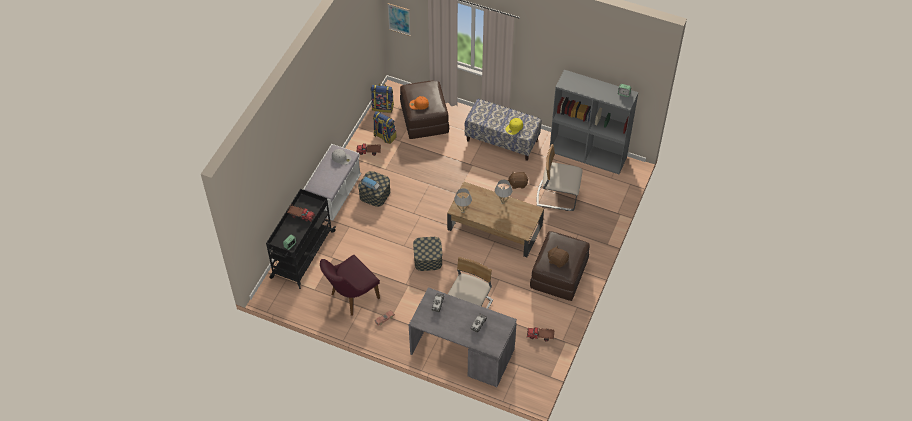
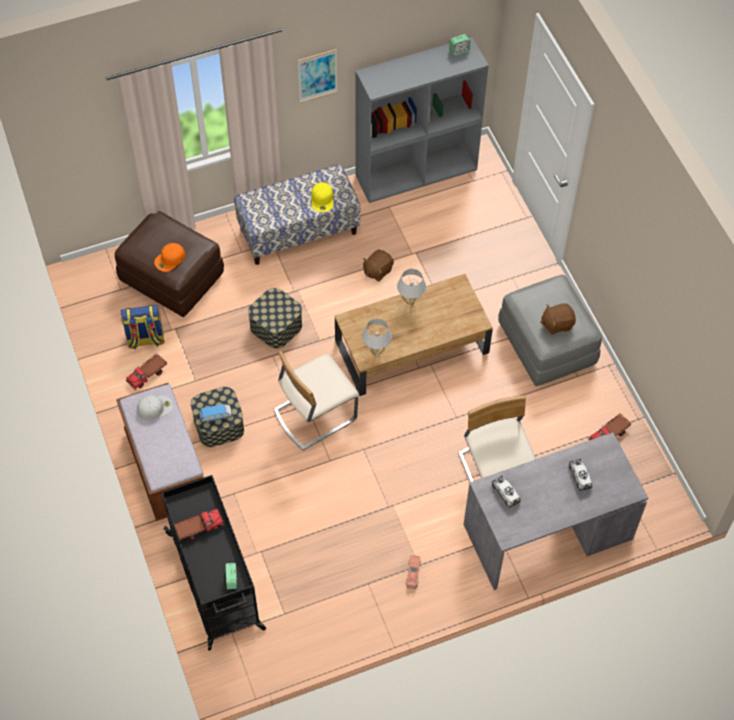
camera: 45 degrees left, 5 degrees up
(333, 194) = (166, 468): white bench -> brown bench
(351, 298) = (341, 583): purple chair -> none
(383, 107) = (99, 302): backpack -> none
(399, 19) = (66, 154): picture -> picture (317, 75)
(428, 259) = (378, 452): storage box -> storage box (276, 326)
(557, 195) = (438, 249): beige chair -> beige chair (314, 414)
(559, 275) = (547, 344): brown ottoman -> grey ottoman

